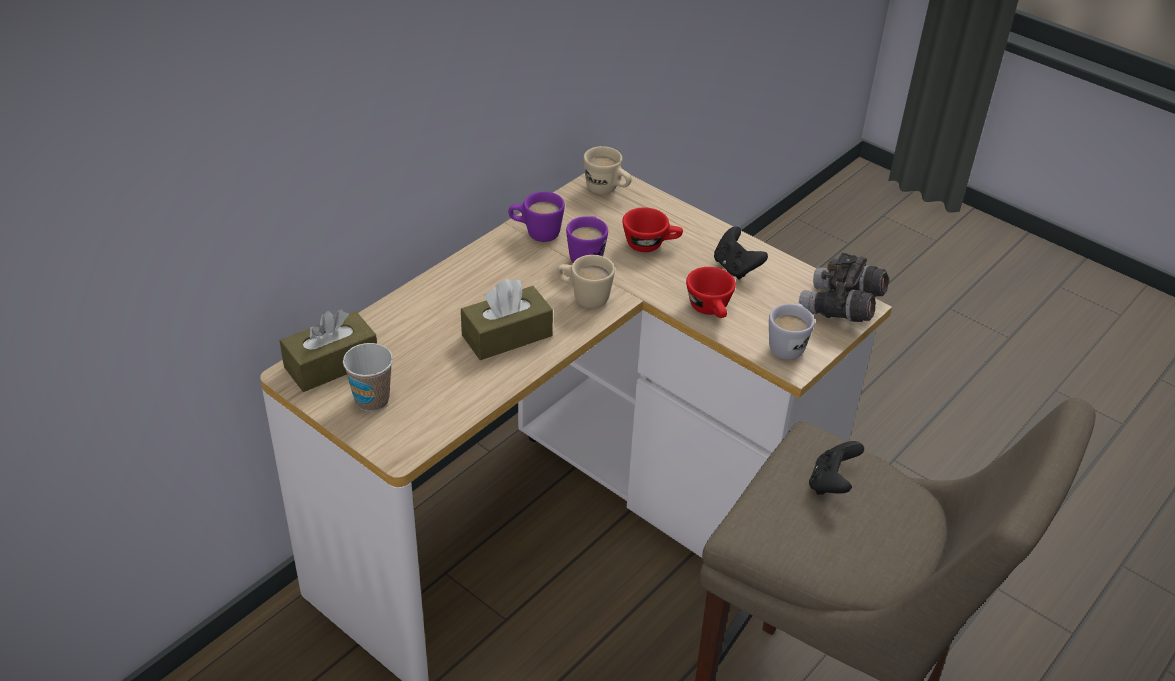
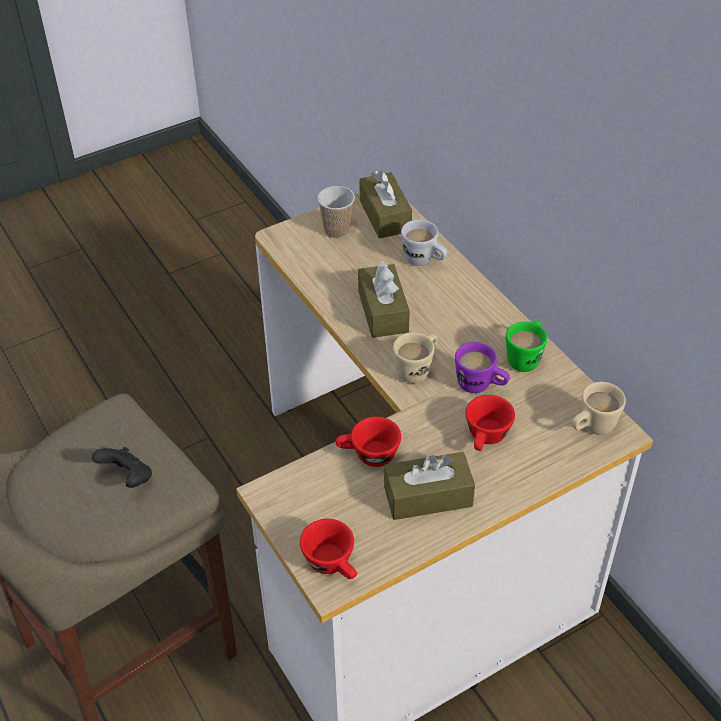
camera: 110 degrees right, 5 degrees up
(536, 233) = (525, 357): purple mug -> green mug
(735, 268) = (428, 496): black game controller -> brown tissue box
(788, 345) = (296, 498): white mug -> white mug (424, 261)
(840, 308) = (333, 564): grey binoculars -> red cup

